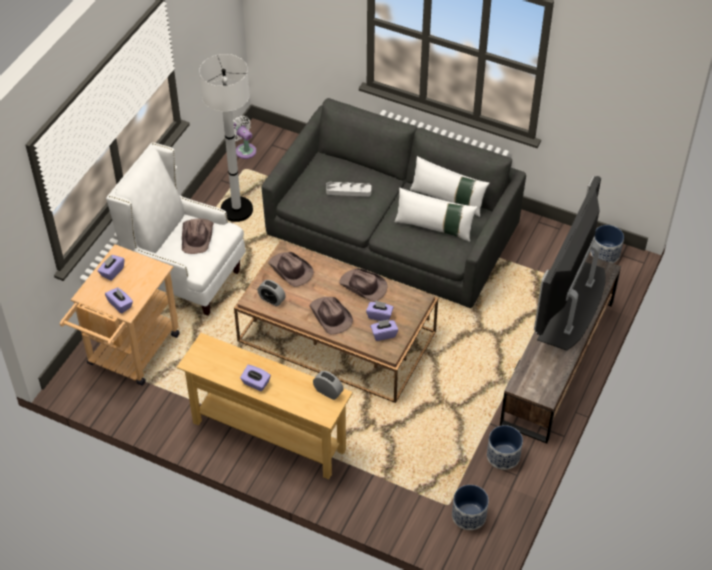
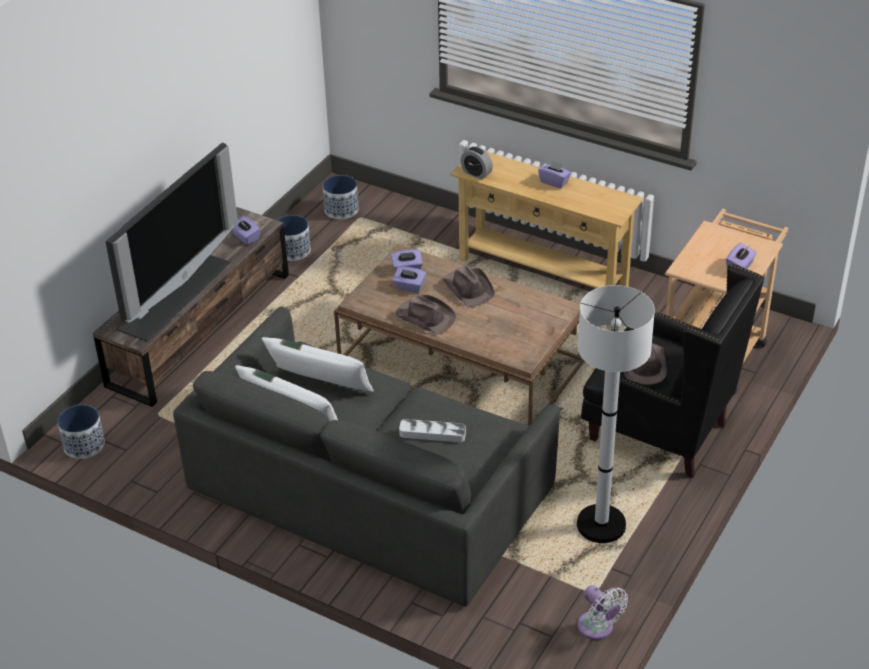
camera: 175 degrees left, 10 degrees down
(120, 304) = (720, 235): purple tissue box -> purple tissue box (246, 237)
(187, 279) = (660, 433): white armchair -> black armchair
(272, 299) = (541, 307): alarm clock -> none
(290, 270) = (517, 337): brown hat -> none

